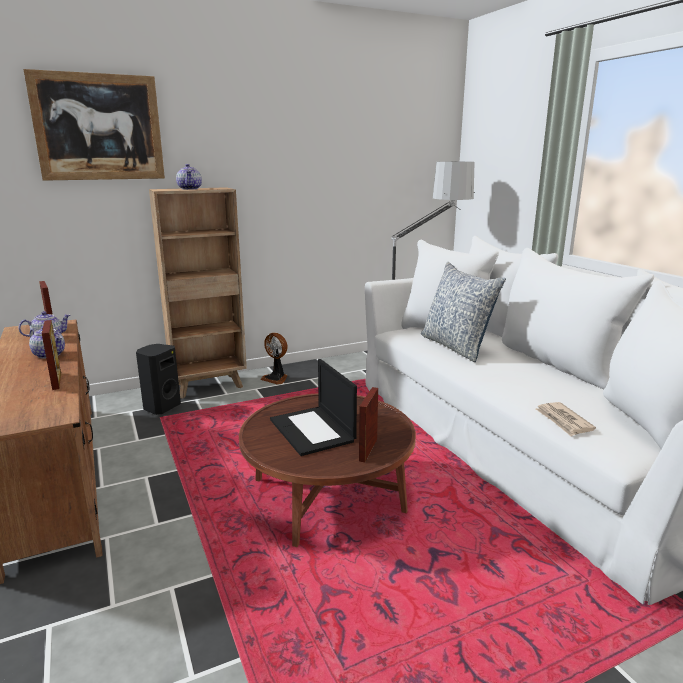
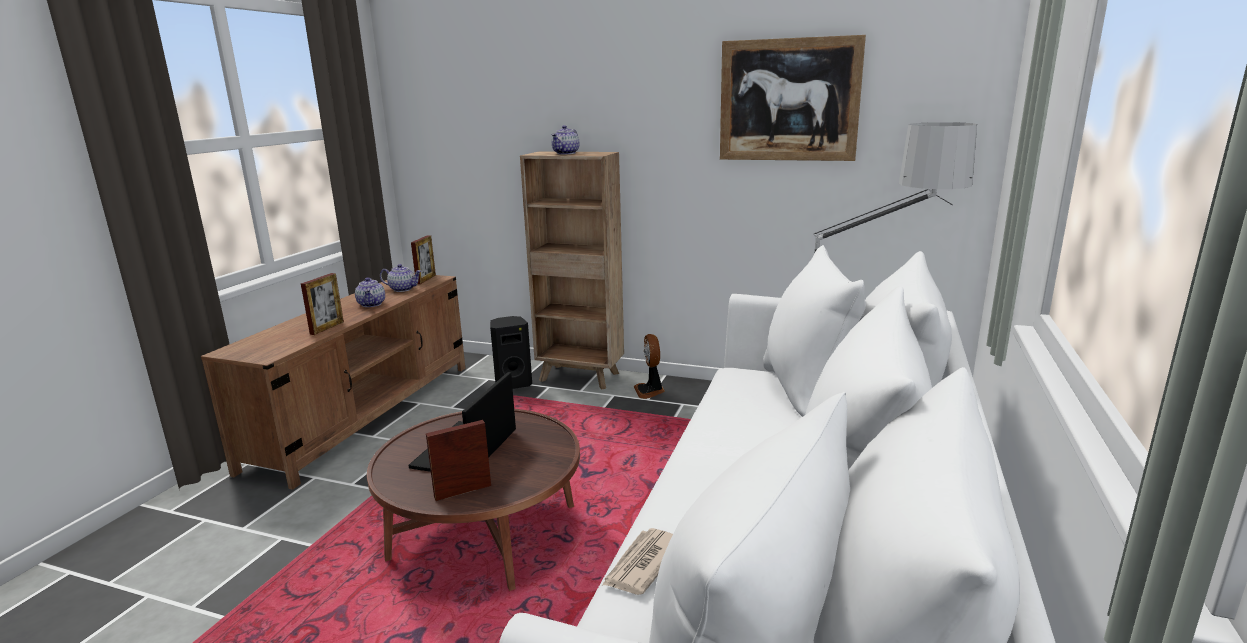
camera: 45 degrees right, 0 degrees up
(99, 127) = (501, 87): picture -> picture (788, 100)
(456, 347) = (759, 415): pillow -> none

